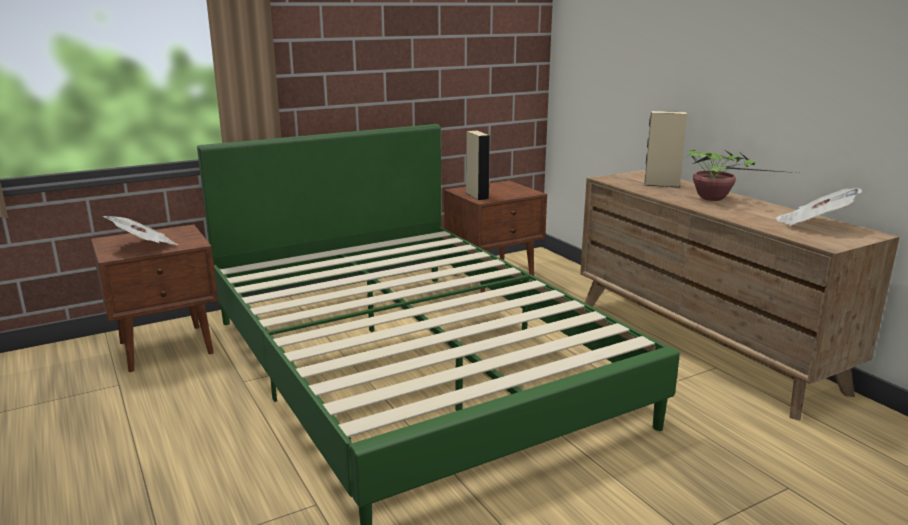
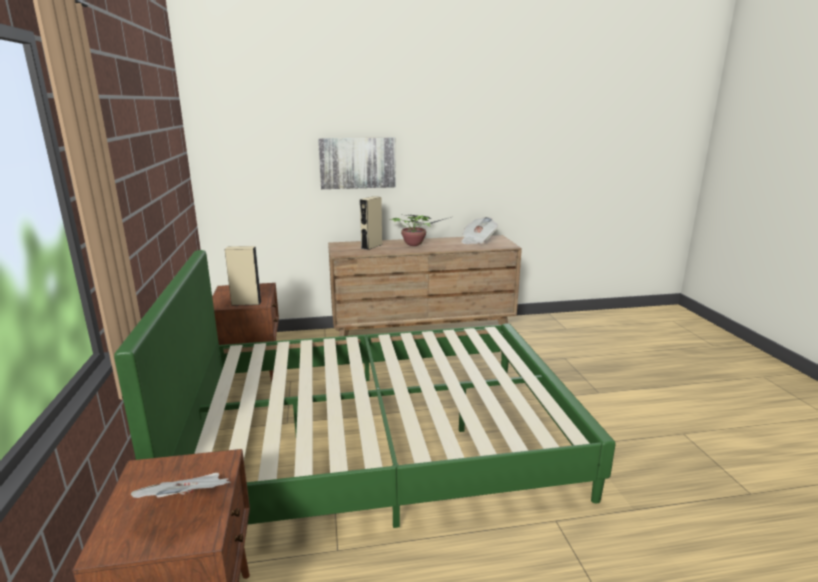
camera: 70 degrees left, 0 degrees up
(693, 61) = (357, 163): none -> picture

